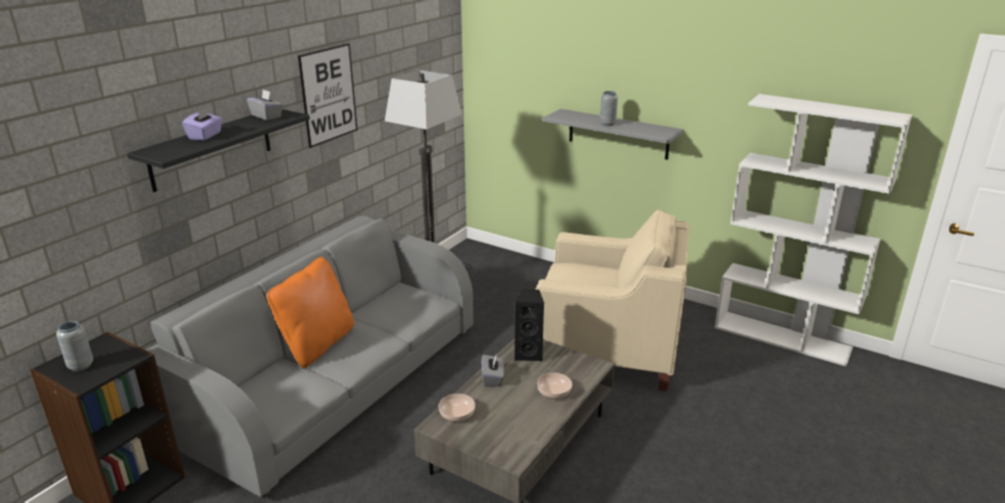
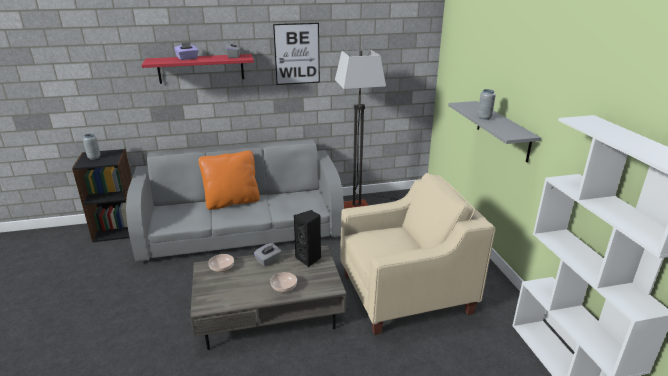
camera: 45 degrees right, 0 degrees up
(211, 149) = (201, 68): black shelf -> red shelf
(608, 349) = (405, 294): beige armchair -> beige armchair turned 75 degrees counterclockwise

